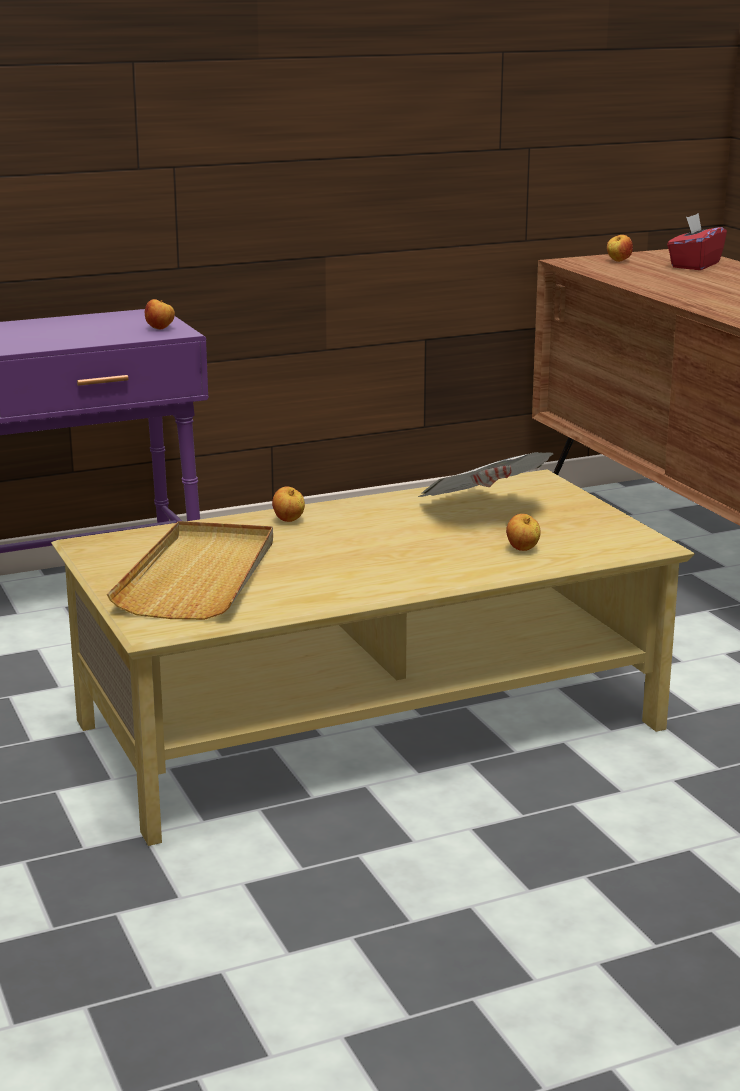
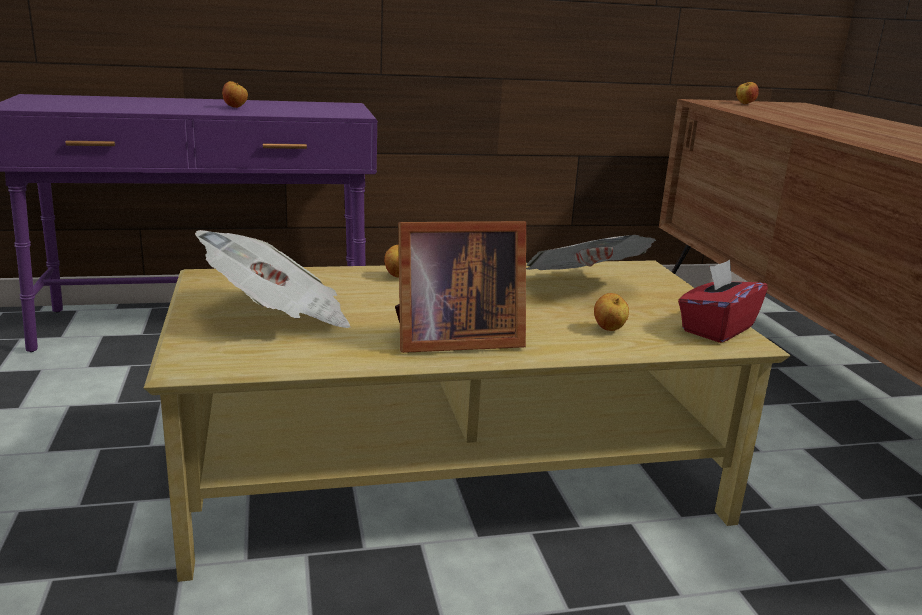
camera: 10 degrees right, 0 degrees up
(160, 329) = (345, 112): apple -> apple (235, 107)
(200, 576) = (279, 317): beige tray -> newspaper
(379, 577) = (452, 339): none -> picture frame
(694, 265) = (810, 110): red tissue box -> red tissue box (716, 329)

